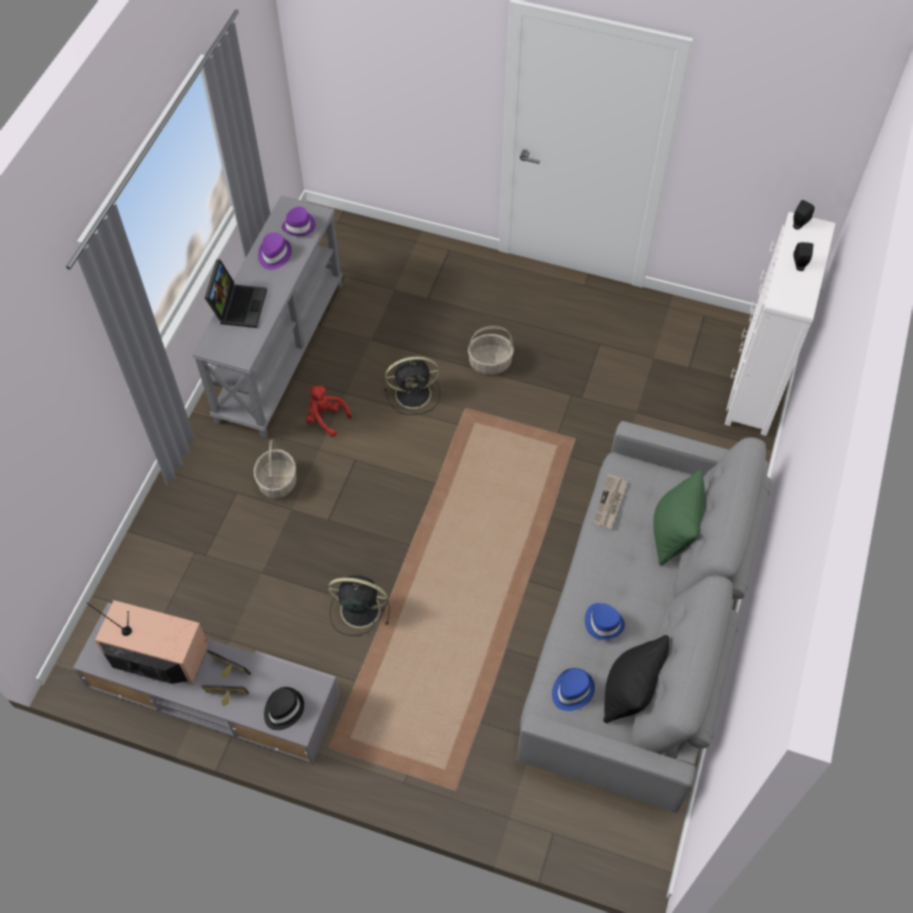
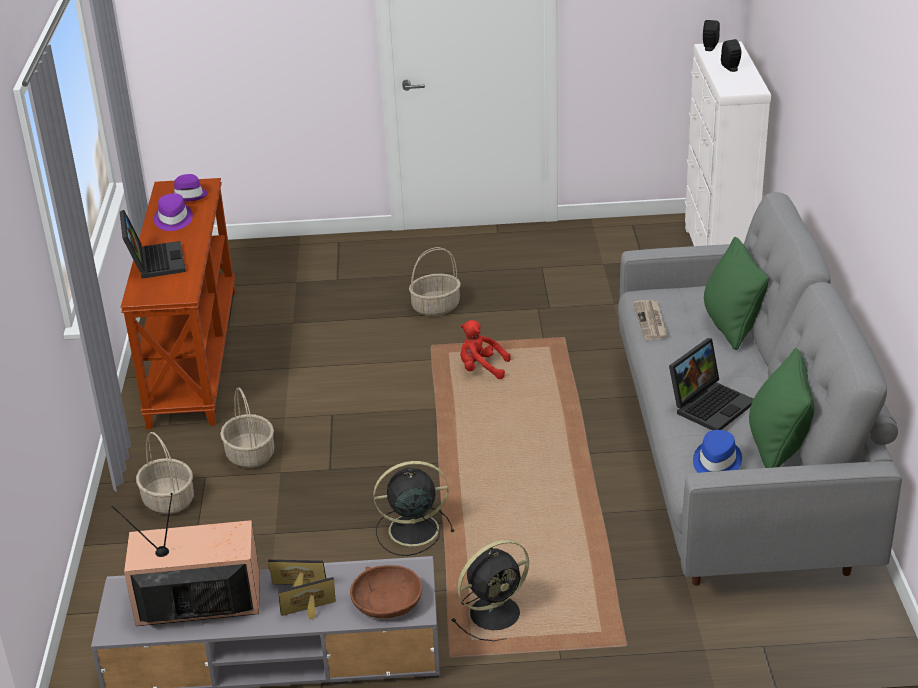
camera: 20 degrees left, 25 degrees down
(201, 507) = (168, 500): none -> basket
(279, 350) = (192, 355): grey console table -> brown console table
(283, 709) = (386, 601): black hat -> brown bowl
(326, 418) = (278, 392): red plush toy -> red plush toy (481, 369)
(415, 393) = (368, 349): black fan -> black fan (497, 612)
(603, 622) = (710, 404): blue hat -> laptop
(629, 692) = (777, 447): black pillow -> green pillow

